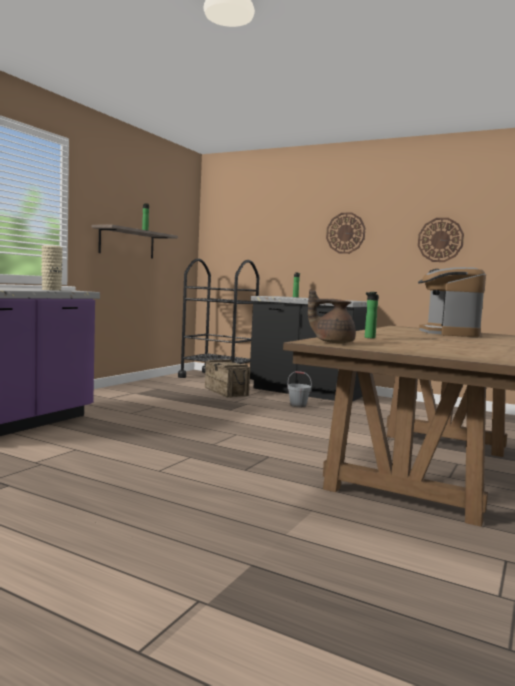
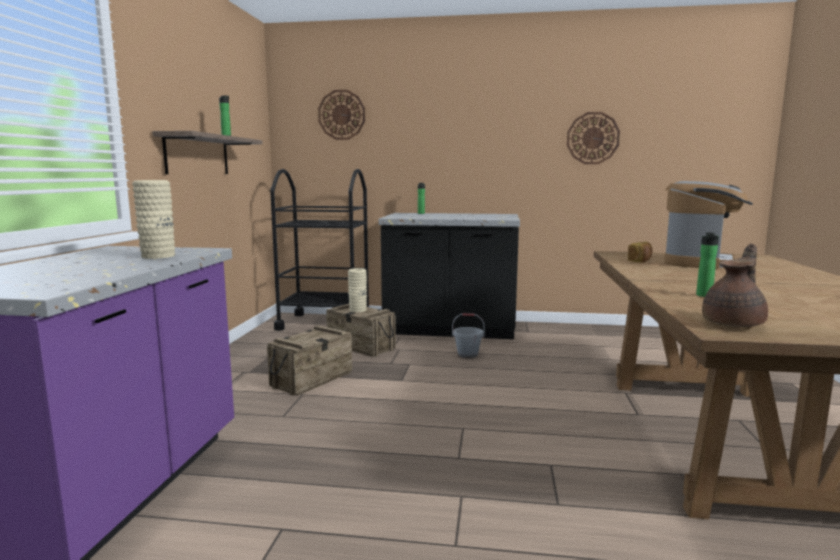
camera: 20 degrees left, 5 degrees up
(170, 401) = (312, 379): none -> crate
(226, 363) = (358, 310): none -> beige vase
(332, 342) = (734, 323): brown teapot -> brown teapot turned 150 degrees clockwise
(345, 233) = (476, 131): wall clock -> wall clock (341, 115)
(400, 329) = (639, 261): none -> bread
(448, 333) = (699, 262): coffee machine -> coffee machine turned 135 degrees counterclockwise

